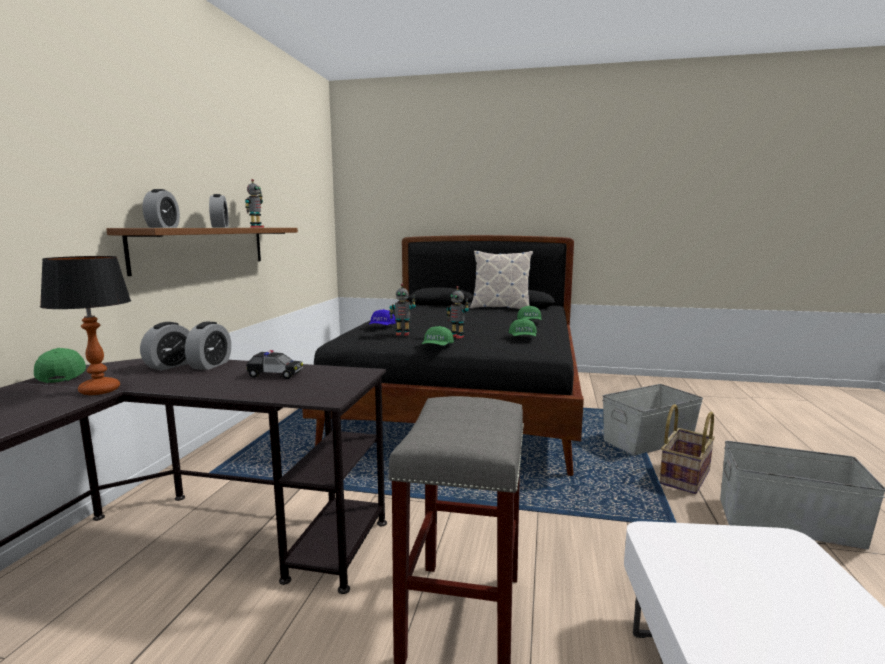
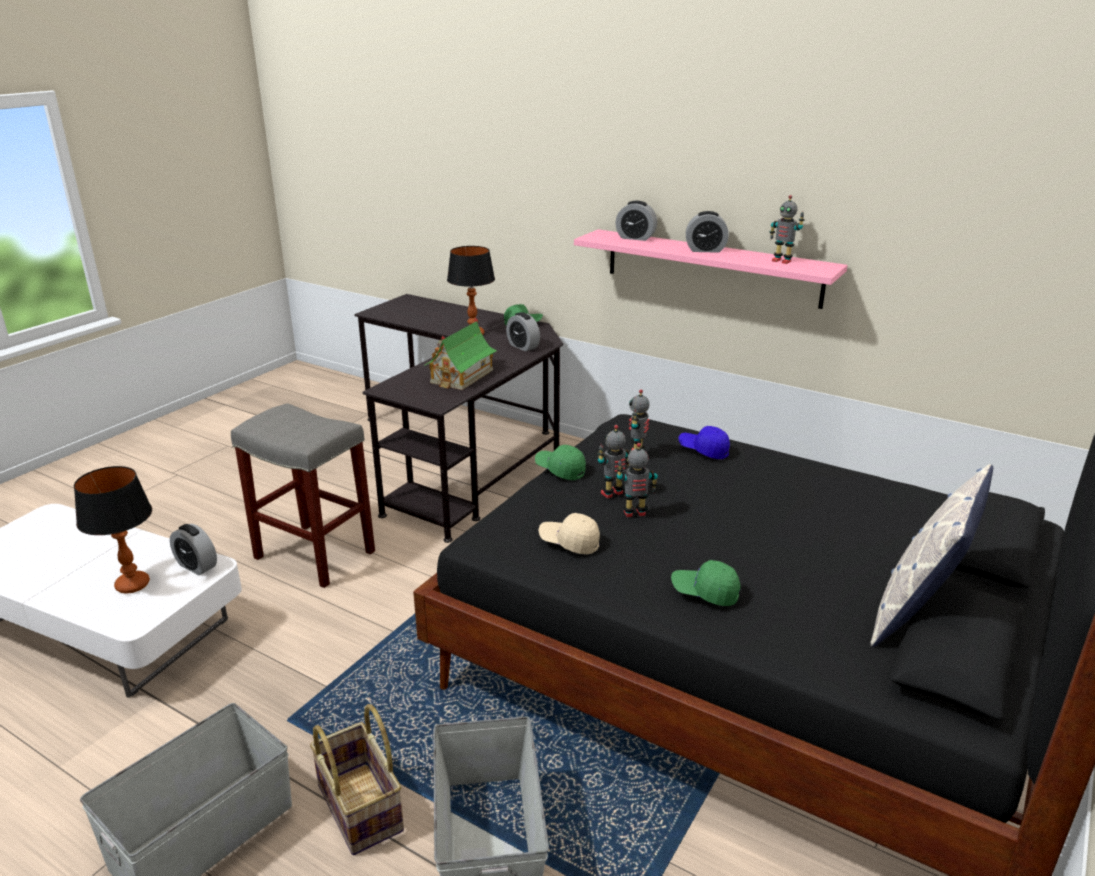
camera: 110 degrees right, 15 degrees up
(204, 247) = (712, 267): brown shelf -> pink shelf
(210, 365) = (512, 357): alarm clock -> alarm clock (196, 566)
(275, 375) = (461, 376): toy car -> toy house
(474, 333) = (634, 514): none -> toy robot
(523, 338) = (569, 542): green cap -> beige cap
(763, 581) = (133, 585): none -> table lamp

